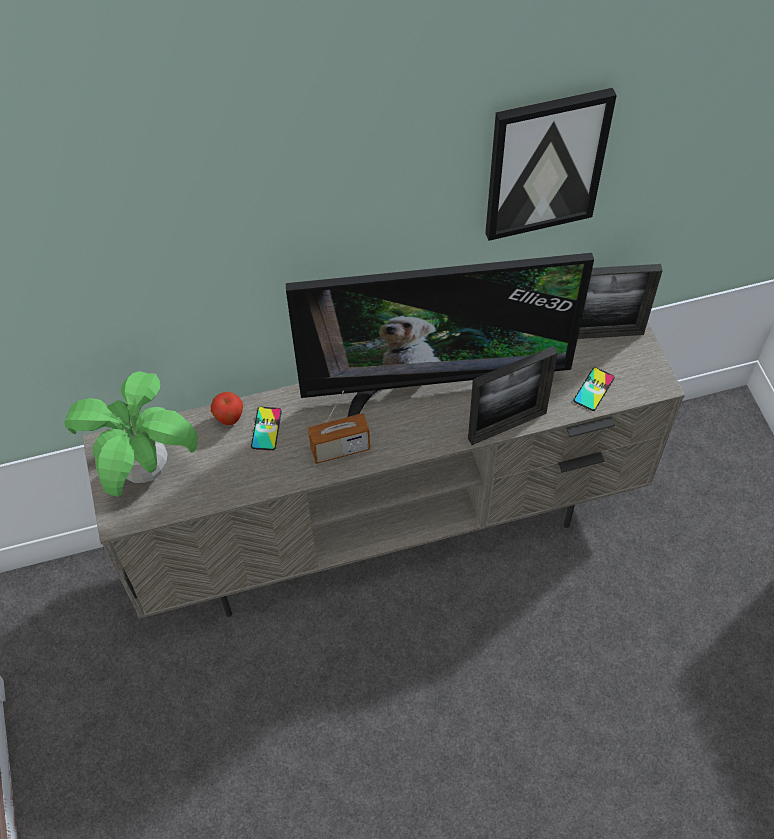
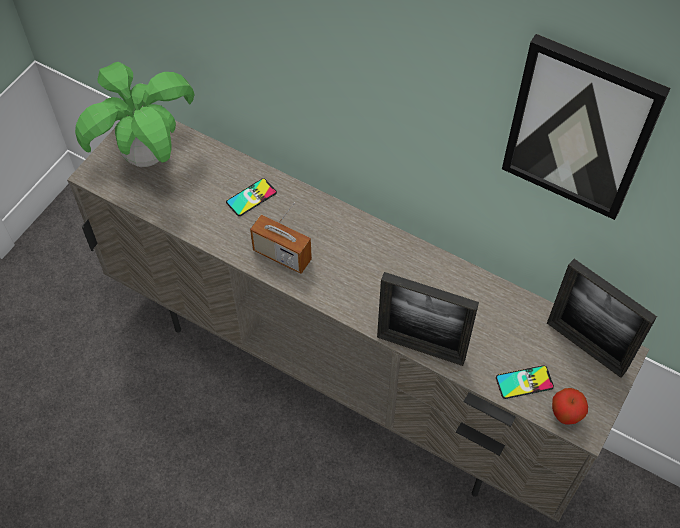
camera: 45 degrees right, 0 degrees up
(229, 418) = (236, 170): apple -> apple (565, 415)
(434, 385) = (402, 269): television -> none

